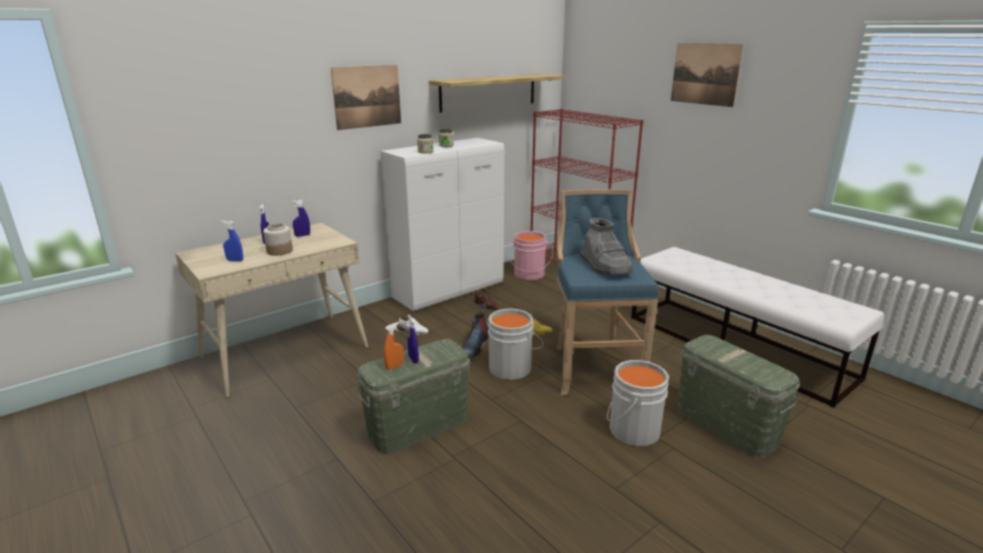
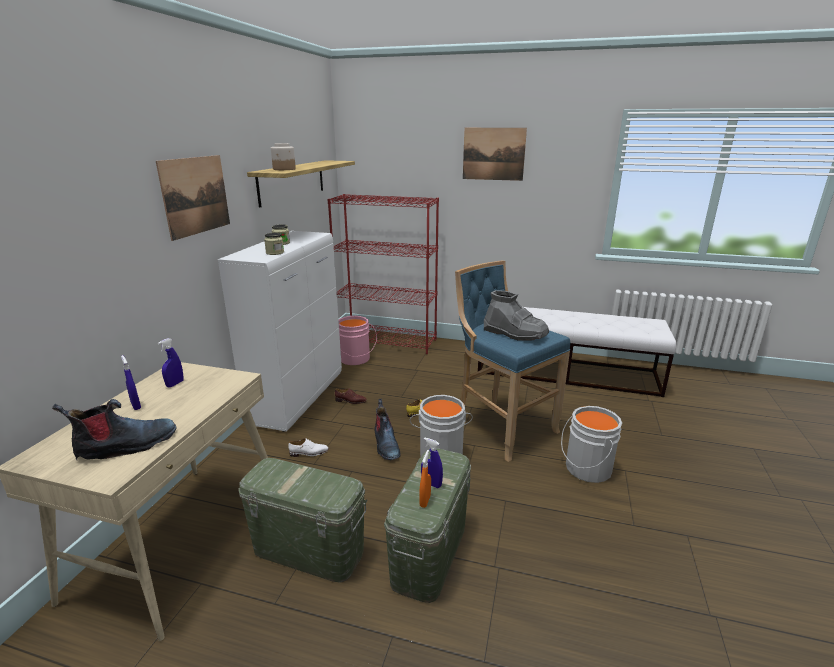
camera: 35 degrees left, 0 degrees up
(235, 260) = (126, 446): blue spray bottle -> boot
(279, 251) = (175, 413): jar -> jar (284, 169)
(725, 426) = (631, 437): green storage box -> green storage box (308, 551)

